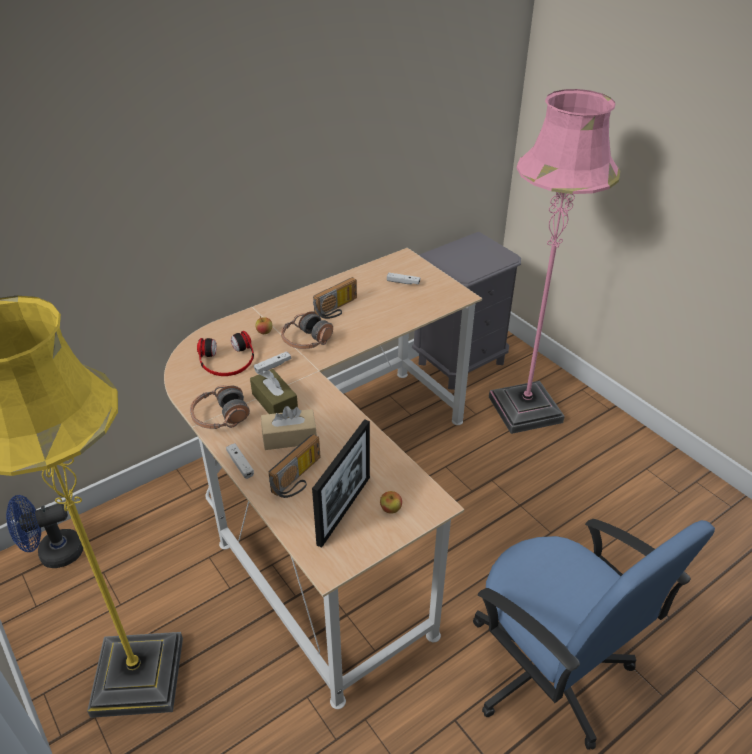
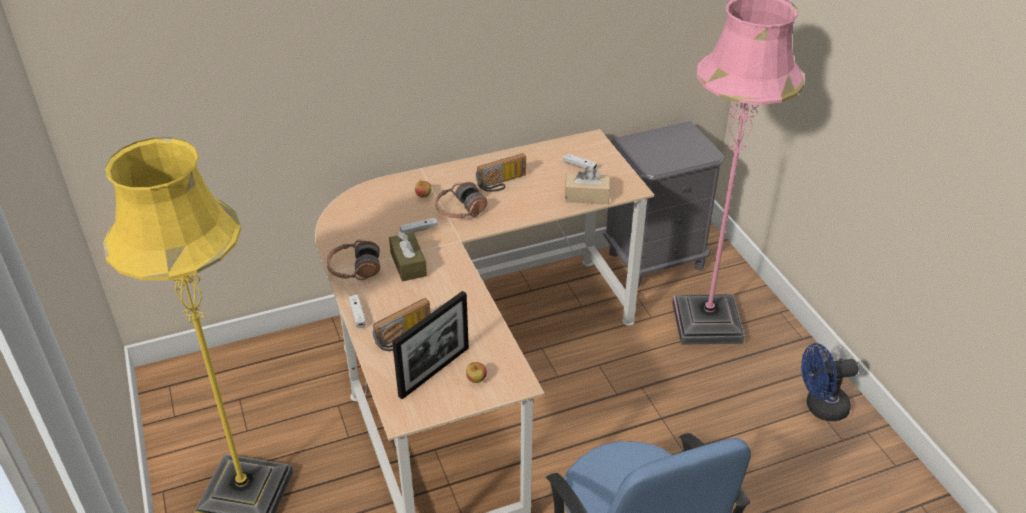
camera: 15 degrees right, 0 degrees up
(53, 554) = (200, 374): blue fan -> blue fan (820, 407)
(227, 360) = (379, 217): headphones -> none
(289, 437) = (410, 298): beige tissue box -> beige tissue box (587, 196)

